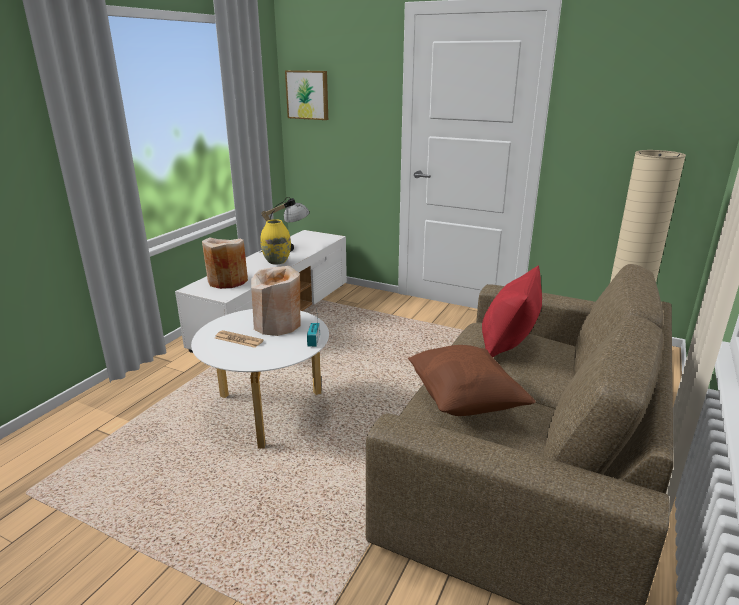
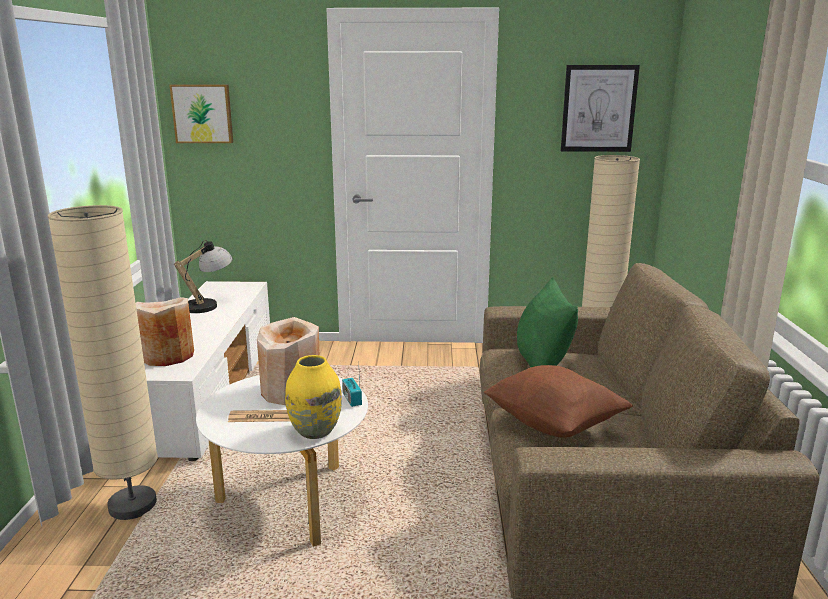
camera: 25 degrees left, 5 degrees down
(171, 384) = (133, 505): none -> beige floor lamp
(276, 261) = (209, 323): yellow vase -> yellow vase (314, 431)
(508, 343) = (542, 362): red pillow -> green pillow
(659, 100) = (598, 108): none -> picture

